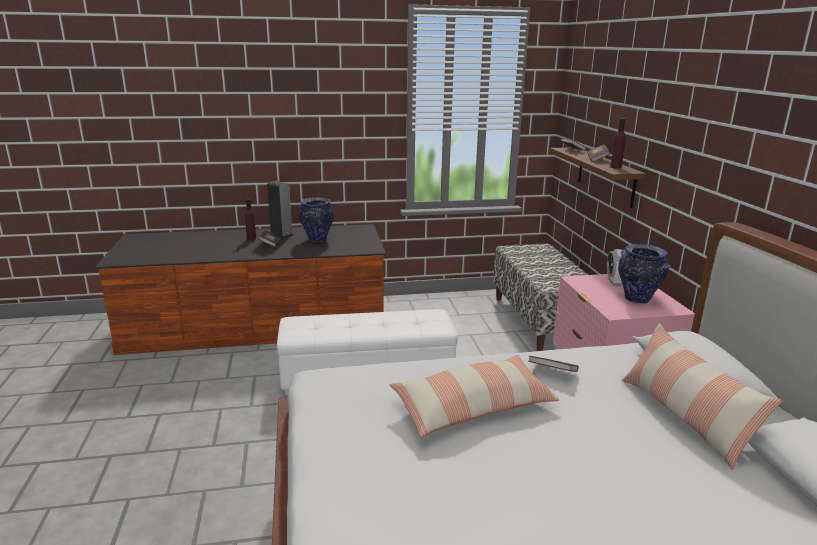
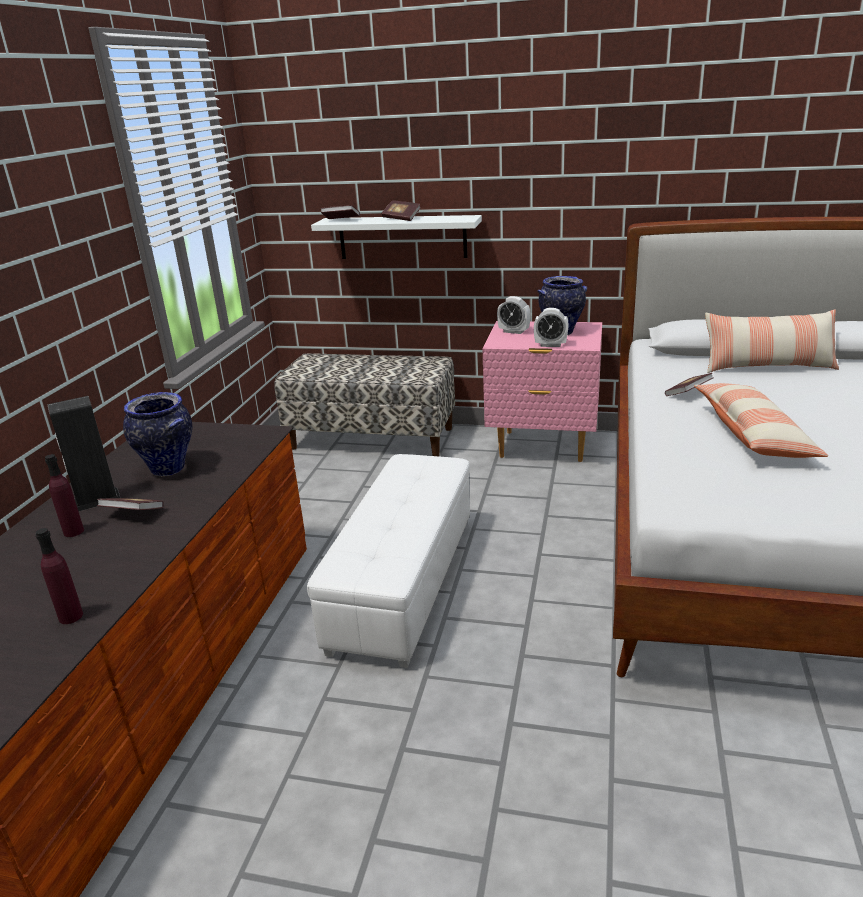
camera: 65 degrees left, 5 degrees up
(598, 299) = (550, 345): none -> alarm clock
(605, 176) = (402, 237): brown shelf -> white shelf
(615, 167) = (446, 218): purple bottle -> purple bottle (71, 616)

